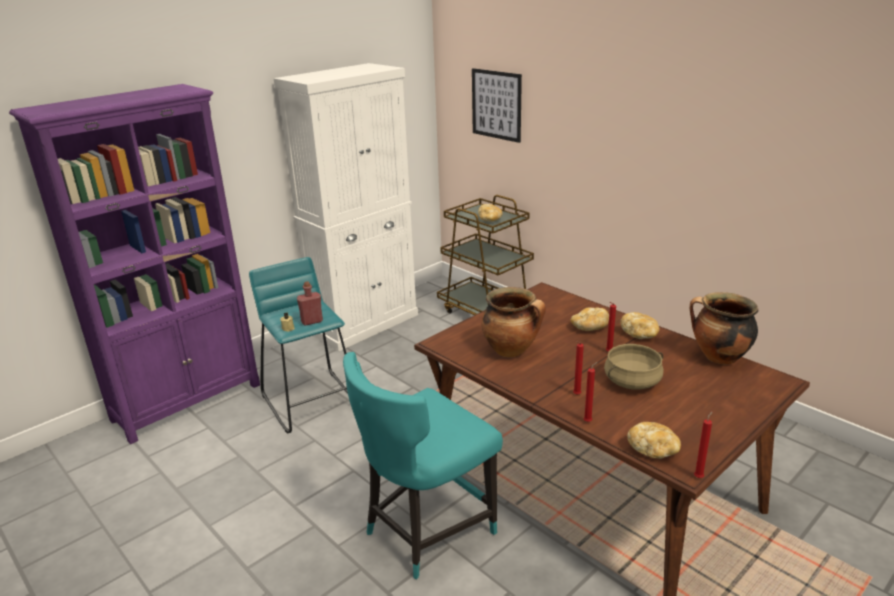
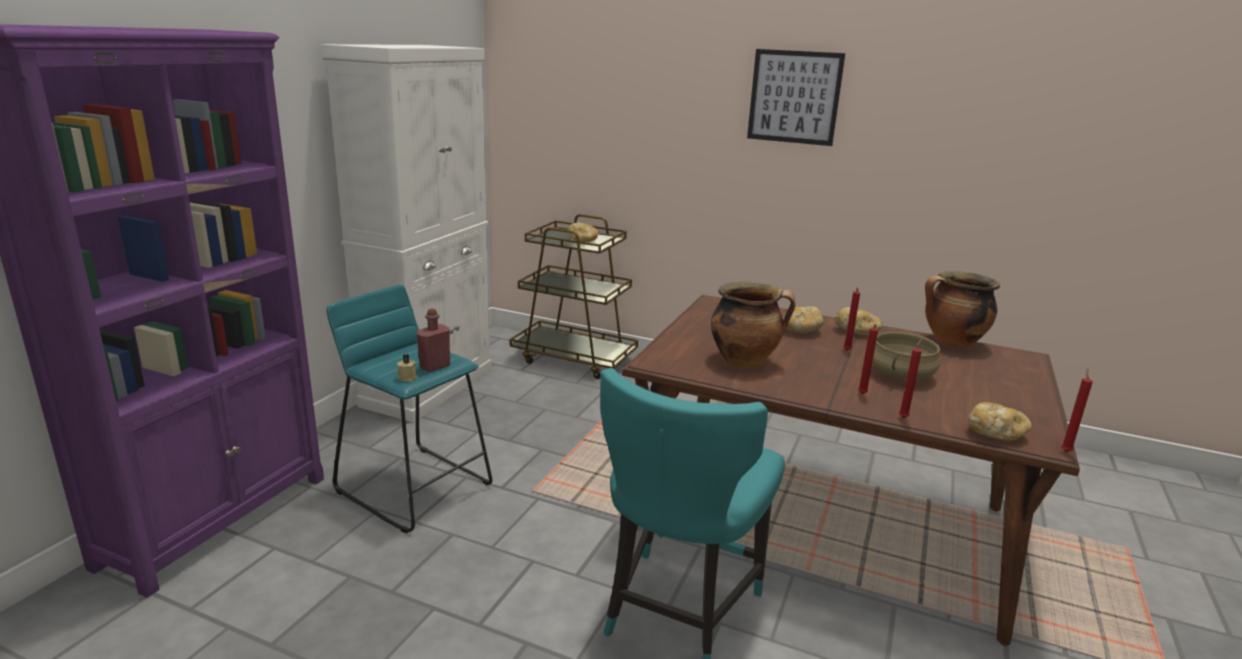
camera: 25 degrees left, 5 degrees down
(496, 105) = (578, 105): picture -> picture (794, 97)

